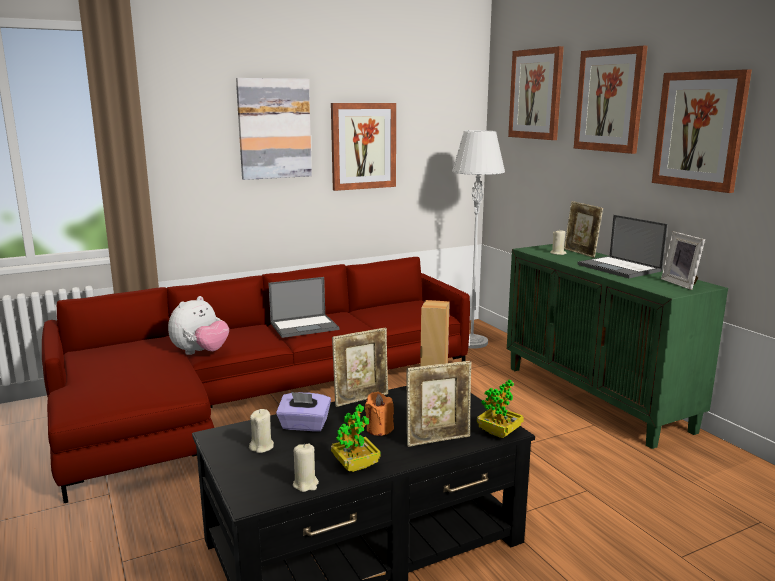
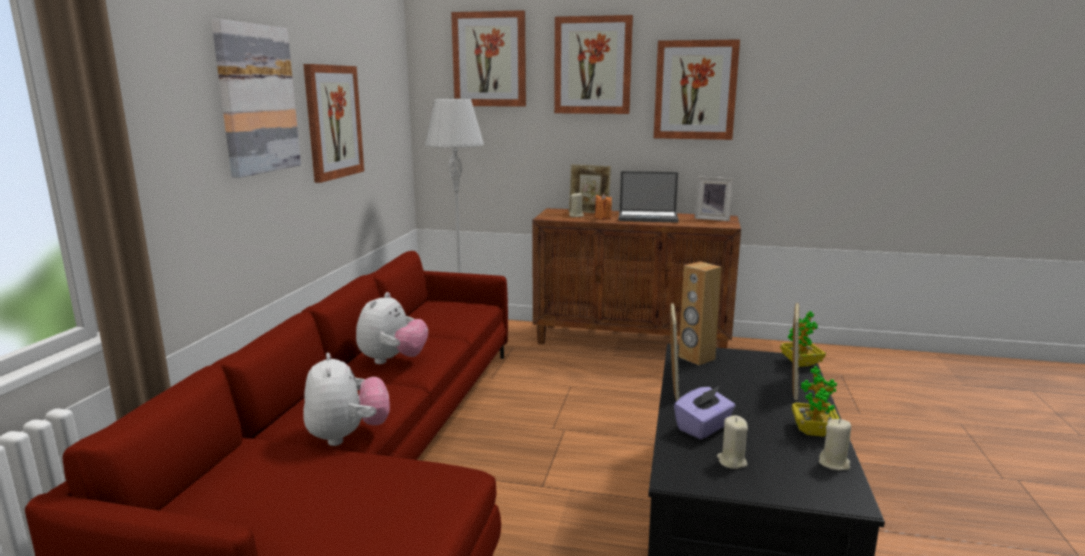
camera: 50 degrees left, 0 degrees up
(305, 326) = (392, 360): laptop -> plush toy
(379, 429) = (748, 400): orange candle -> orange candle (603, 217)
(596, 398) = (632, 341): green cabinet -> brown cabinet

